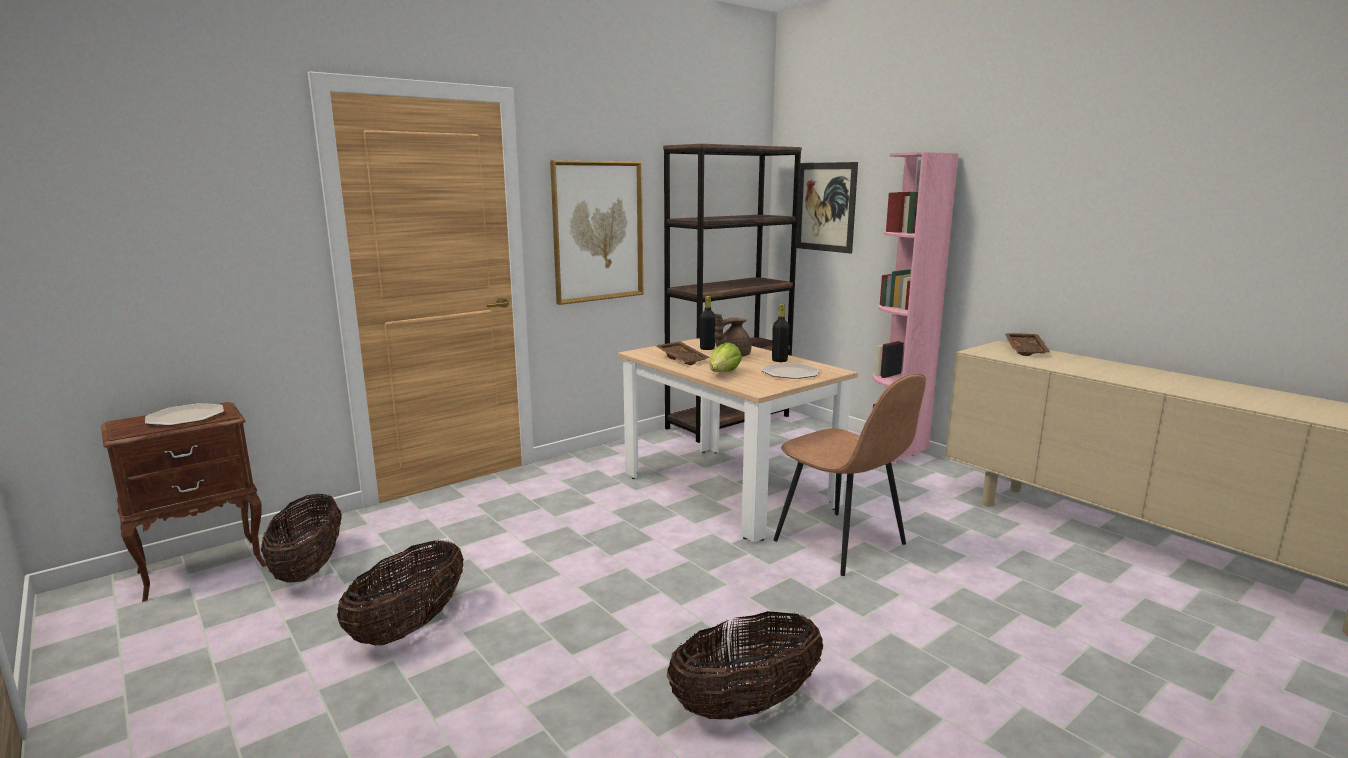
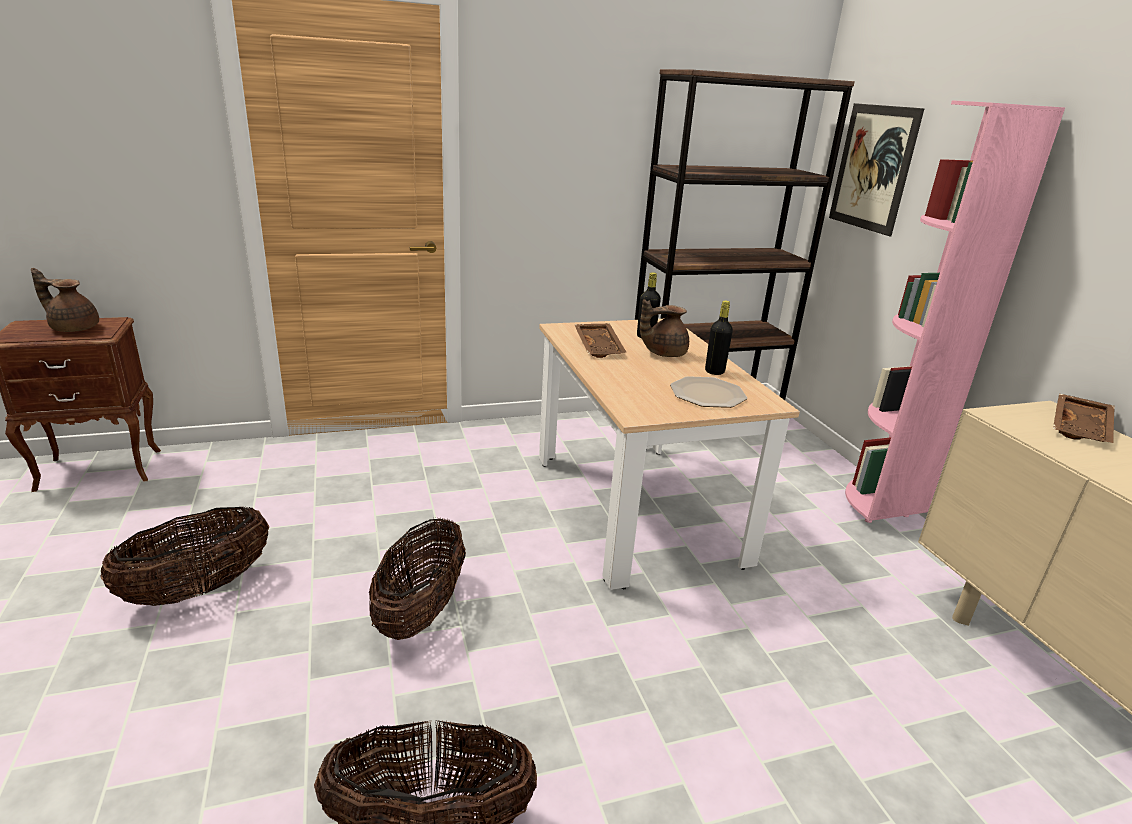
camera: 20 degrees right, 10 degrees up
(185, 416) = (74, 327): plate -> brown teapot
(308, 568) = (175, 493): basket -> basket (421, 611)
(598, 231) = (559, 173): picture -> none
(723, 374) = (622, 379): lettuce -> none
(842, 544) = (716, 623): brown chair -> none

